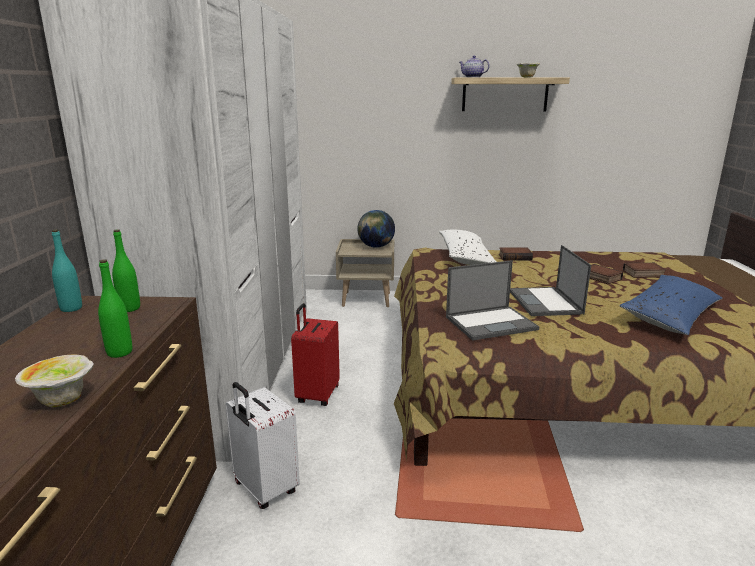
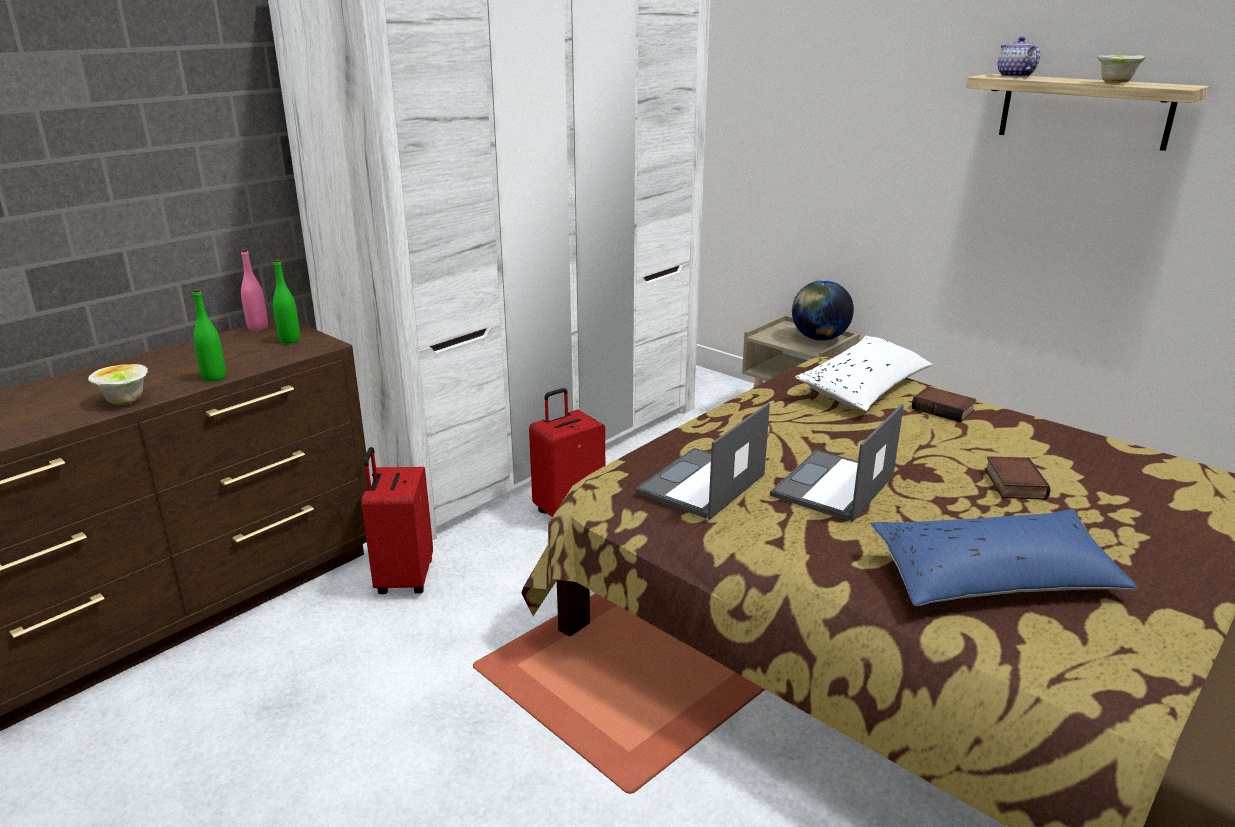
camera: 40 degrees right, 5 degrees up
(71, 308) = (258, 327): turquoise bottle -> pink bottle
(264, 489) = (403, 578): white suitcase -> red suitcase
(491, 323) = (701, 485): laptop -> laptop turned 105 degrees clockwise
(643, 274) = (1117, 505): book -> none

